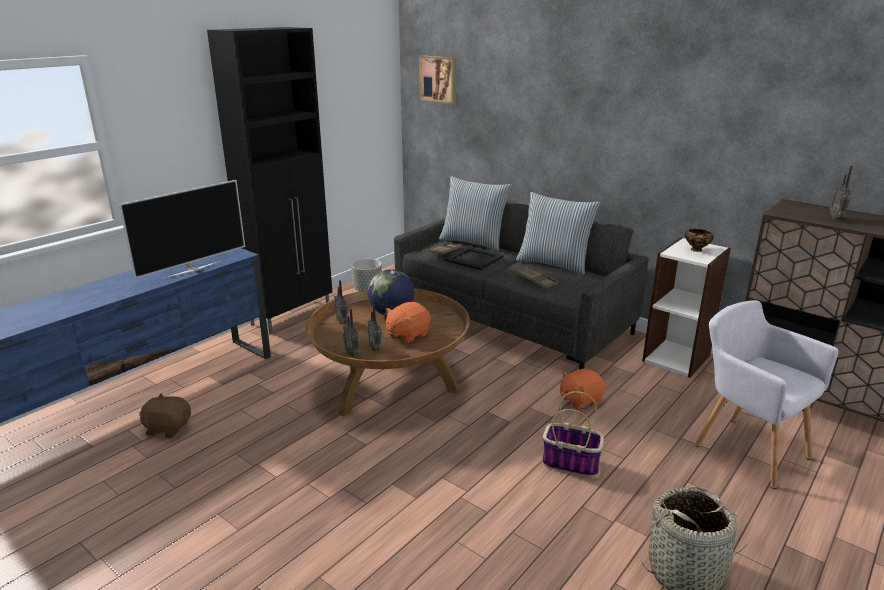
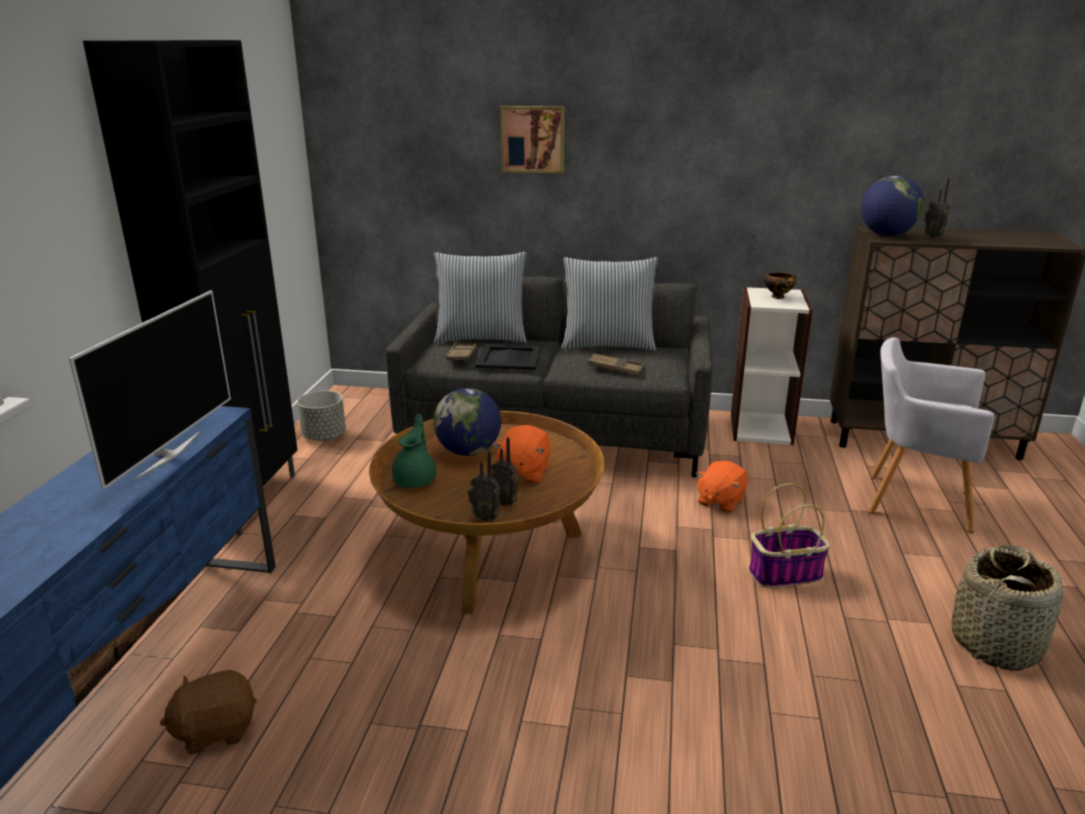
camera: 30 degrees left, 0 degrees up
(343, 322) = (416, 480): radio -> green teapot
(439, 79) = (374, 119): picture -> picture (533, 139)
(791, 210) = (886, 235): none -> globe

